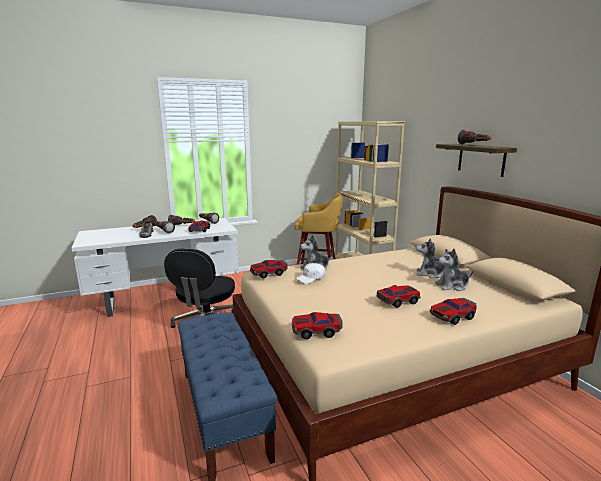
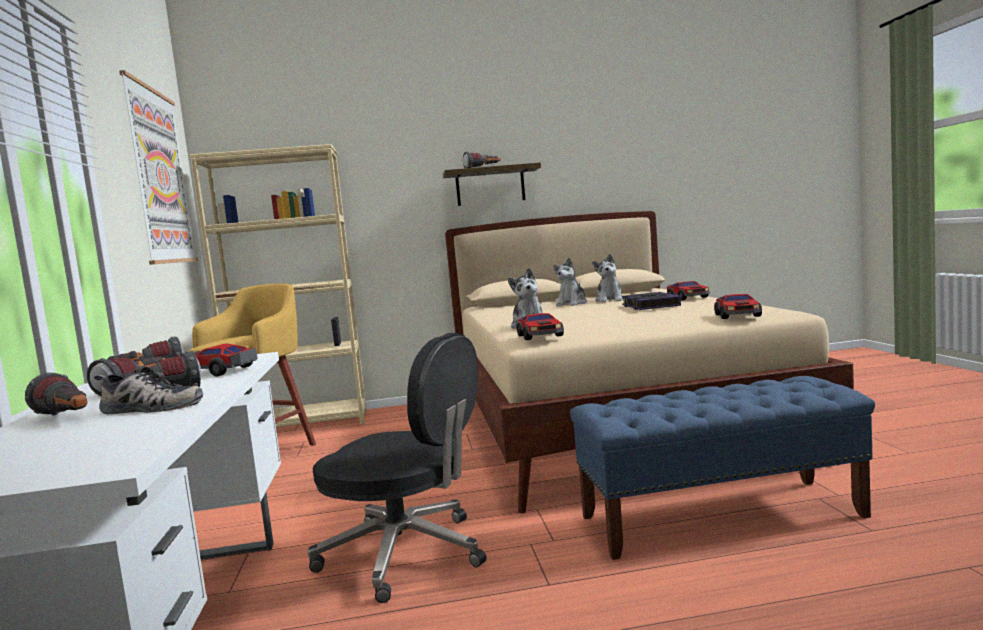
camera: 75 degrees left, 10 degrees down
(311, 278) = (574, 322): white cap -> none
(317, 134) = (160, 176): none -> picture
(397, 301) = (650, 306): toy car -> book

